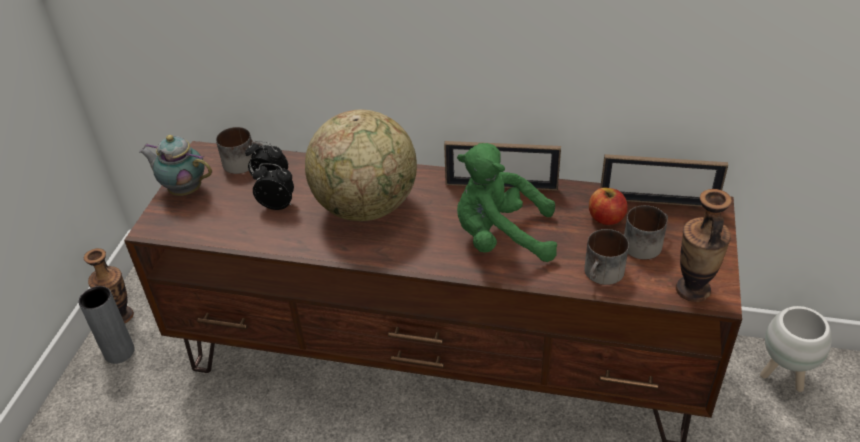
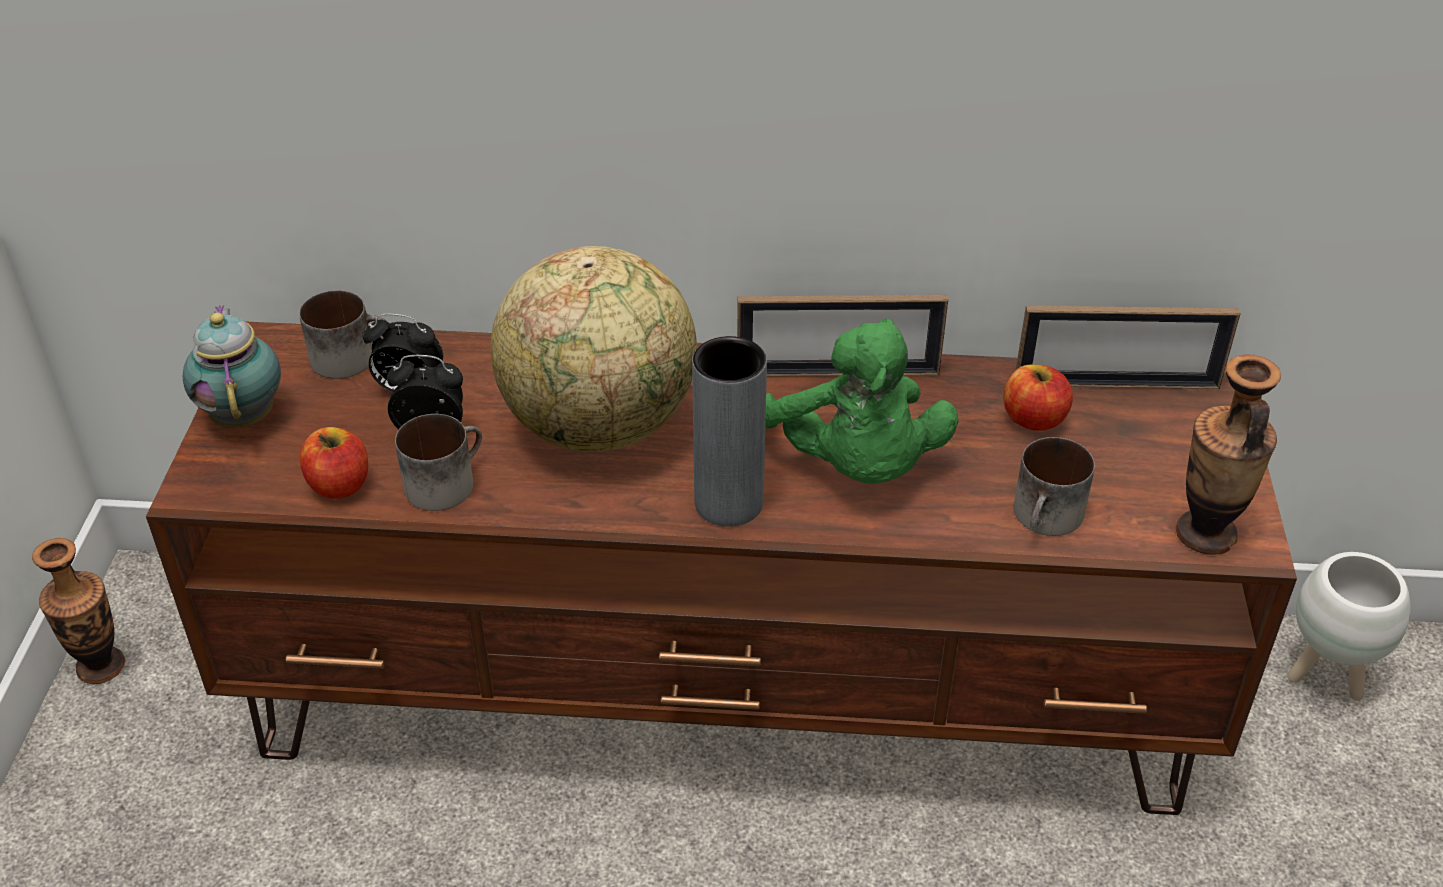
camera: 10 degrees left, 0 degrees up
(119, 352) = (109, 735): grey vase -> grey vase (728, 503)
(184, 190) = (244, 414): teapot -> teapot turned 60 degrees clockwise
(224, 230) = (339, 485): none -> apple
(500, 238) = (856, 465): green plush toy -> green plush toy turned 105 degrees counterclockwise
(644, 243) = (1108, 458): mug -> mug (445, 481)

